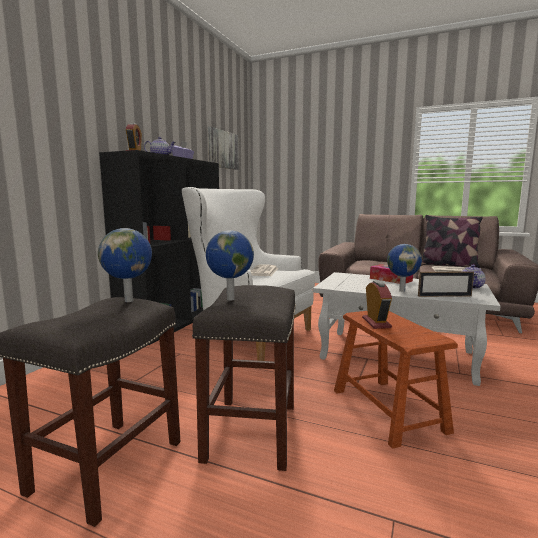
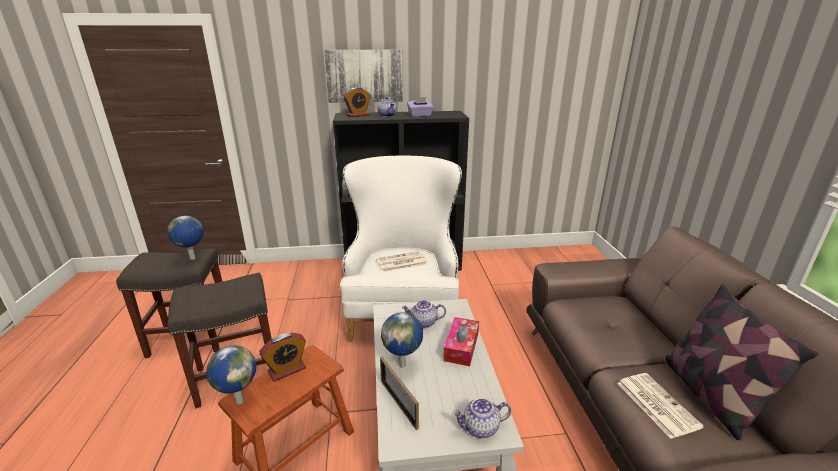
camera: 60 degrees right, 15 degrees up
(222, 149) = (543, 82): picture -> picture (364, 76)
(229, 299) = (214, 285): globe -> globe (239, 401)
(354, 281) = (423, 323): none -> teapot

